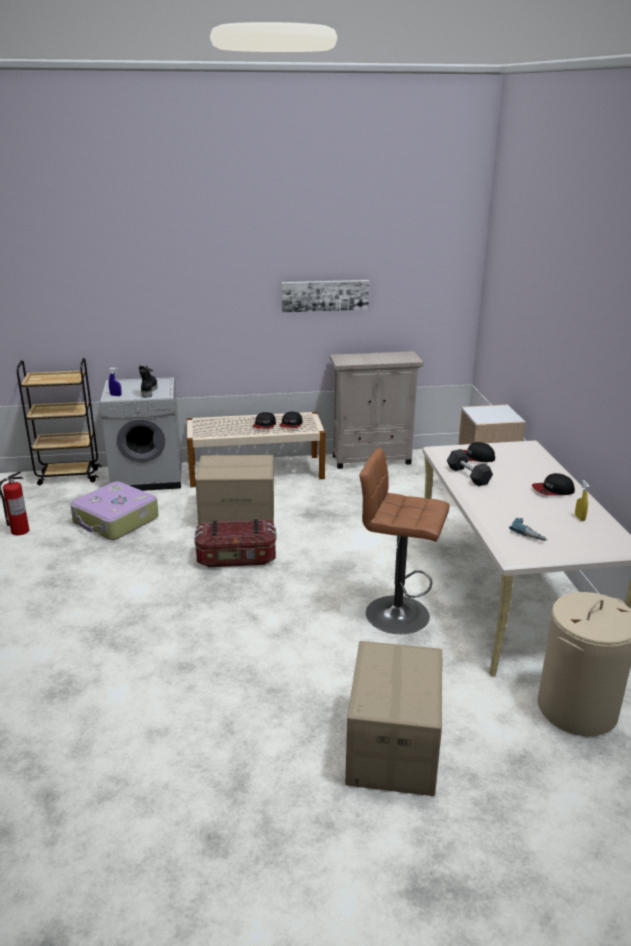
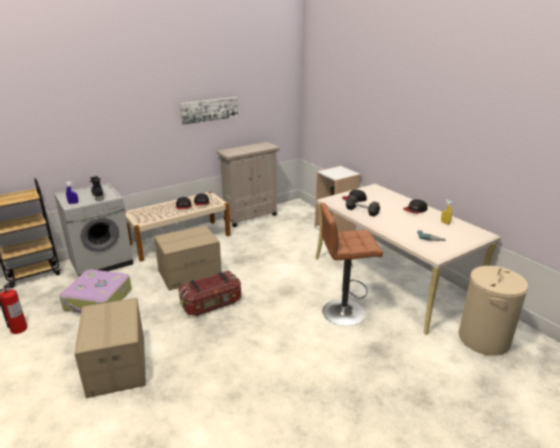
camera: 25 degrees left, 0 degrees up
(392, 746) = (410, 402): cardboard box -> cardboard box (116, 366)

